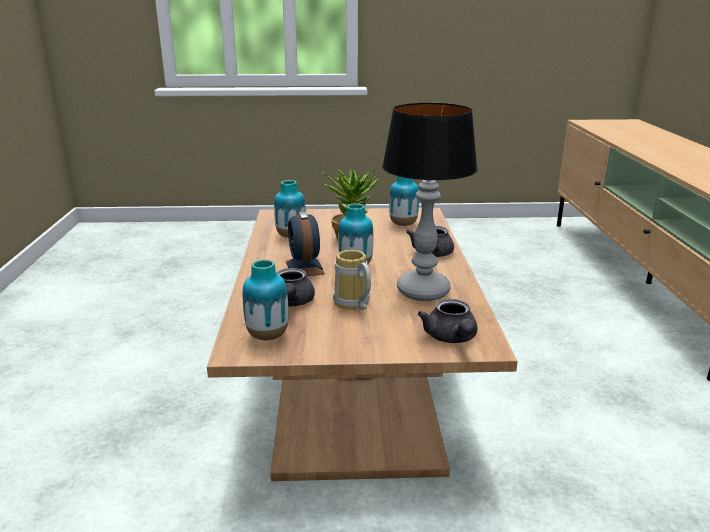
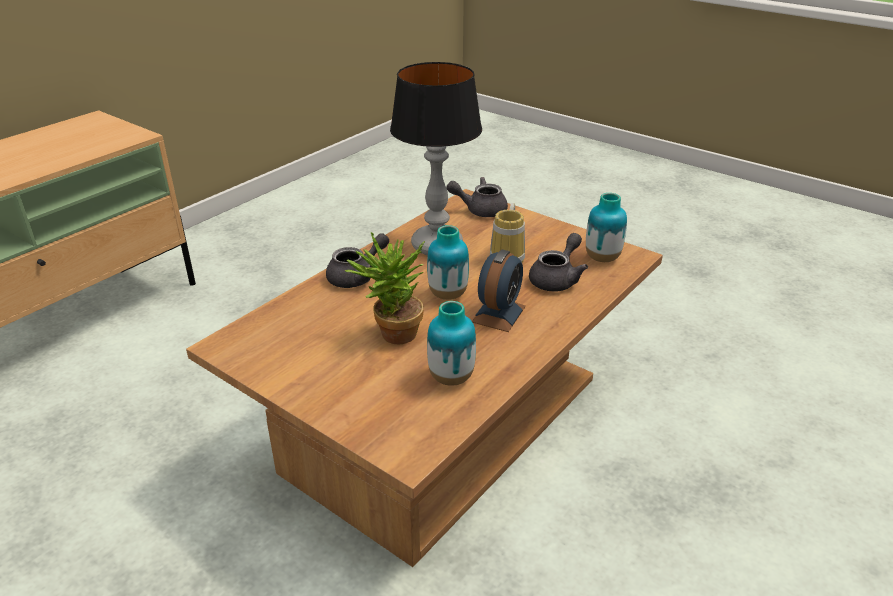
camera: 140 degrees left, 10 degrees up
(403, 224) = (295, 334): vase -> none
(451, 338) = (480, 210): grey teapot -> grey teapot turned 120 degrees counterclockwise

